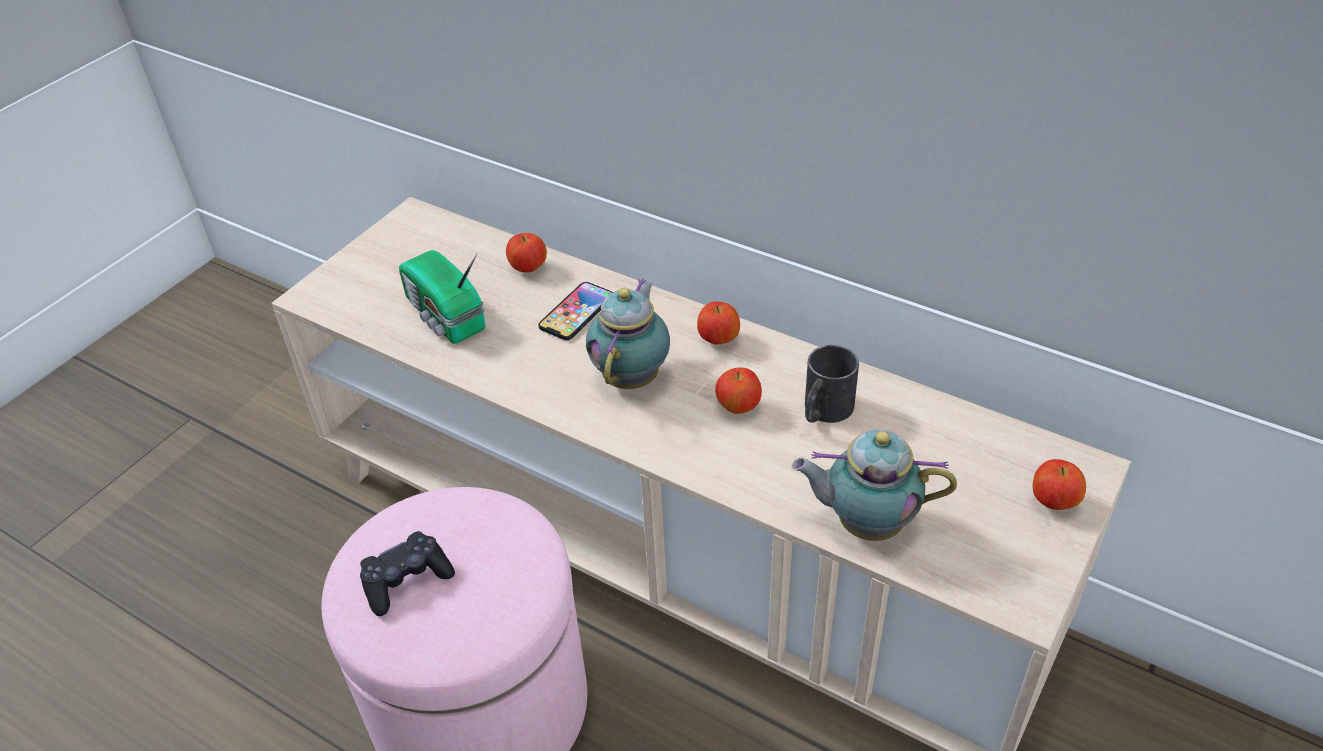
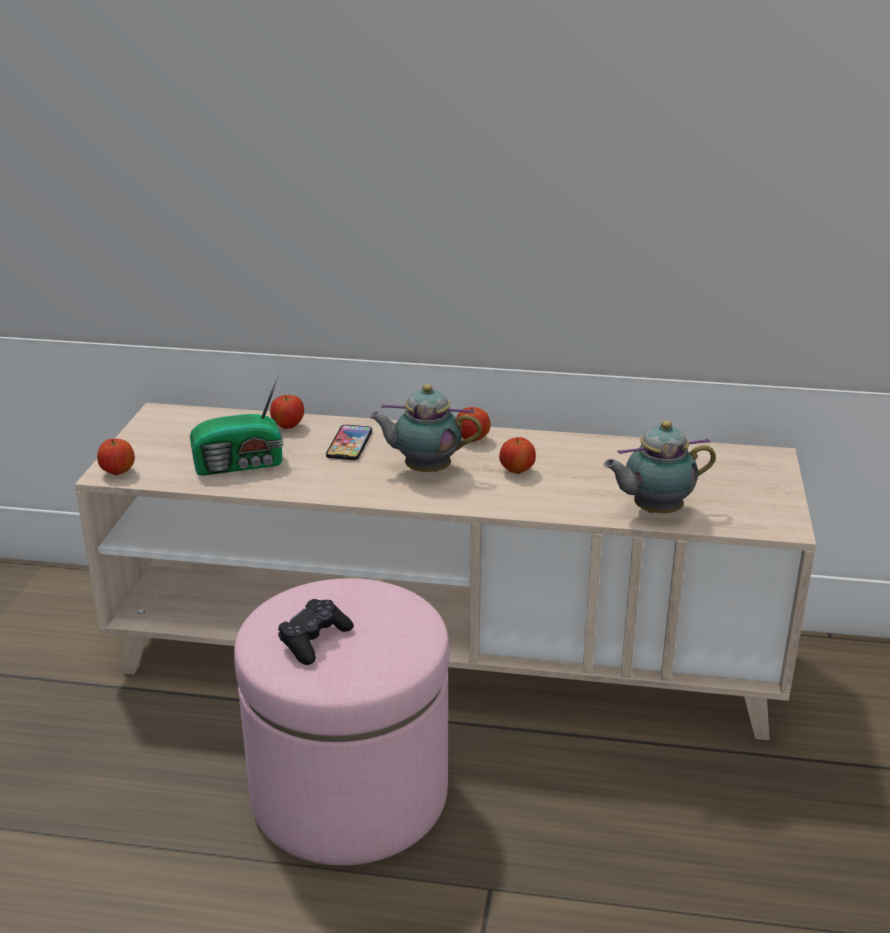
camera: 25 degrees left, 15 degrees down
(445, 317) = (241, 465): radio -> radio turned 45 degrees counterclockwise
(633, 376) = (424, 470): teapot -> teapot turned 75 degrees counterclockwise
(823, 411) = (579, 462): black mug -> none
(1054, 502) = (764, 476): apple -> apple (118, 472)

